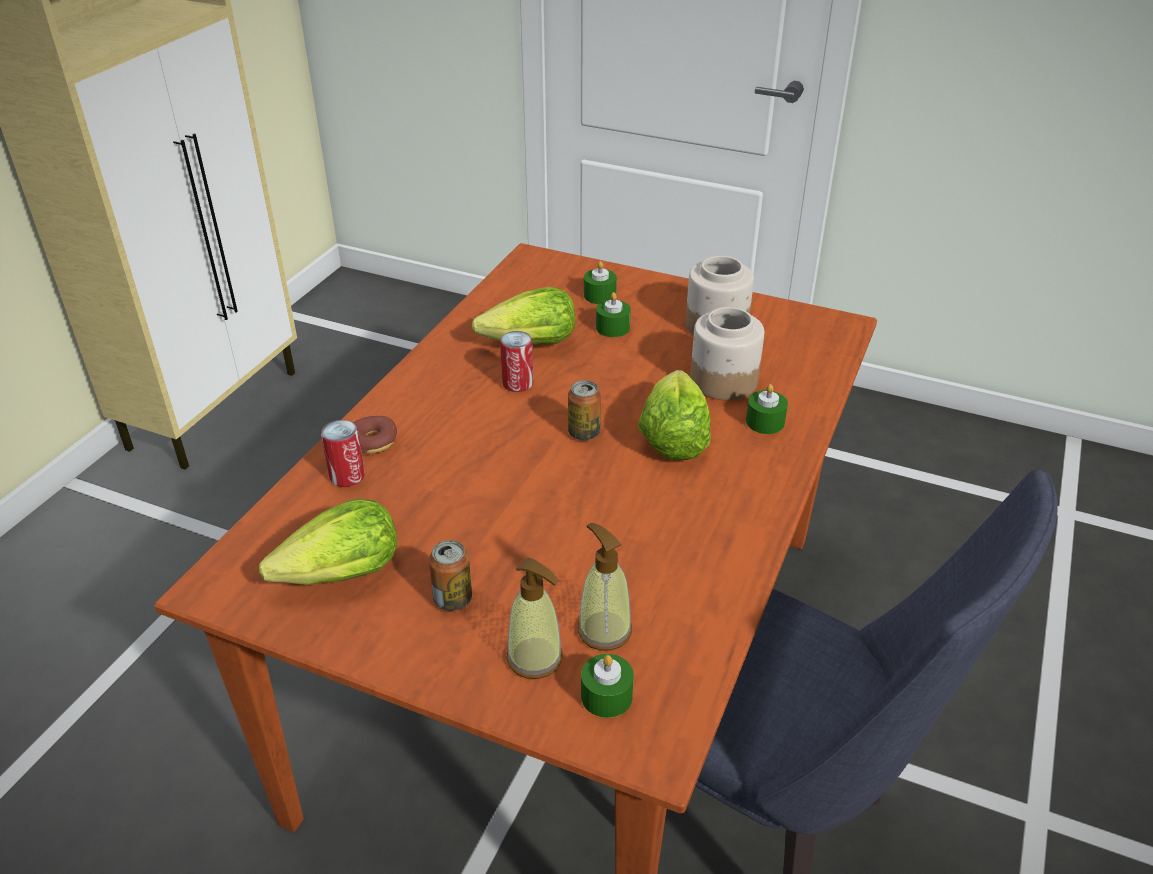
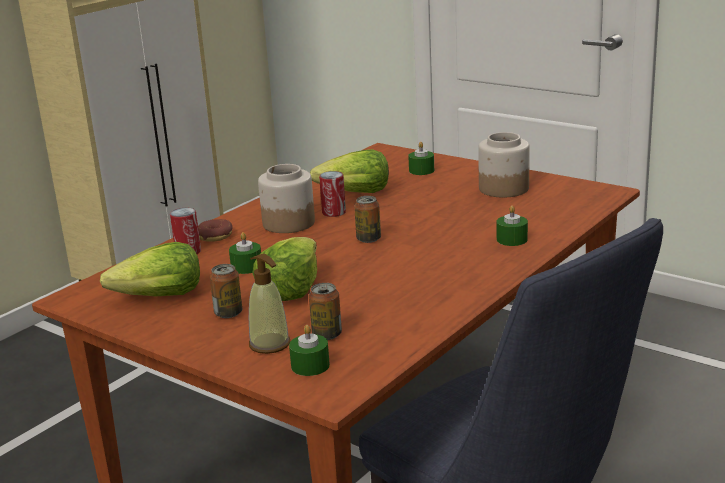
camera: 15 degrees right, 15 degrees down
(604, 630) = (327, 335): soap dispenser -> can
(612, 328) = (421, 187): green candle -> green candle (246, 267)
(673, 437) = (434, 244): lettuce -> lettuce (290, 289)
(722, 381) = (491, 217): jar -> jar (288, 223)

